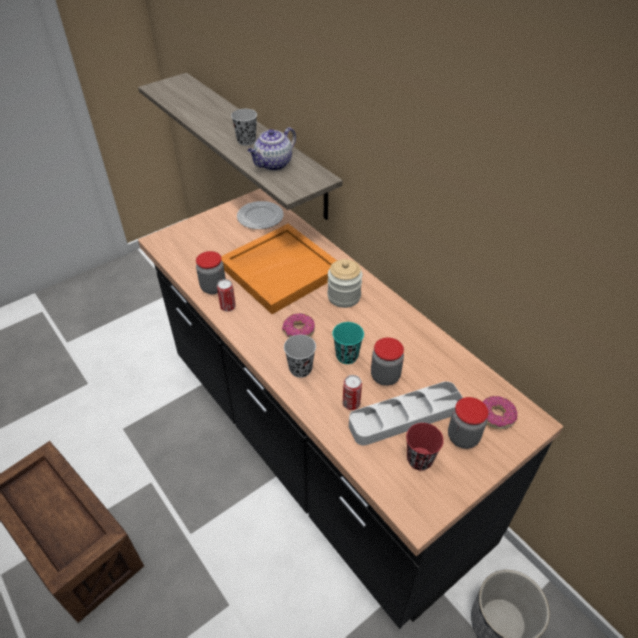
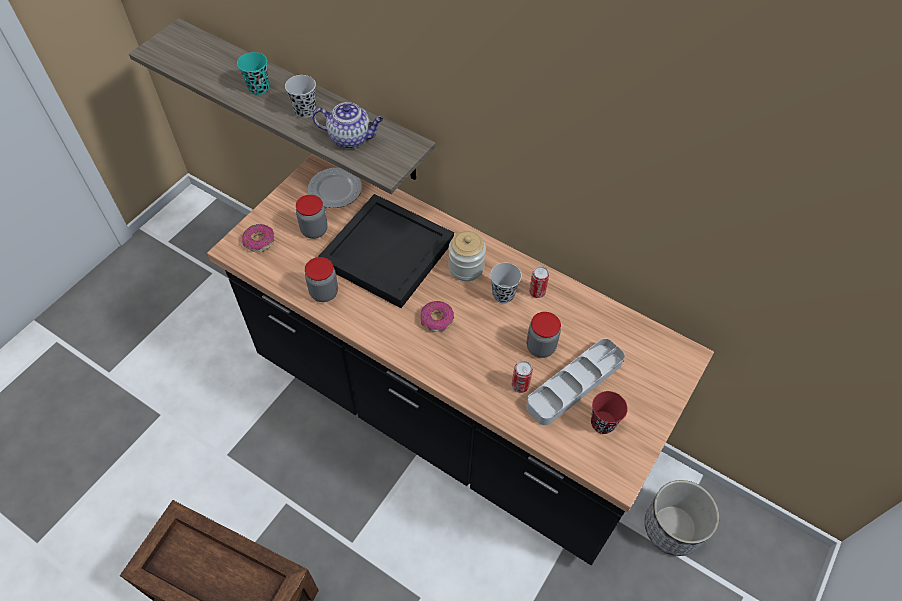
camera: 20 degrees left, 10 degrees up
(228, 307) = (351, 312): can -> can (537, 292)
(273, 164) = (351, 138): teapot -> teapot turned 105 degrees counterclockwise
(281, 269) = (387, 251): orange tray -> black tray
(300, 369) = (456, 362): black cup -> black cup (503, 294)
(347, 356) = (496, 335): turquoise cup -> turquoise cup (258, 88)
(463, 437) = (632, 389): jar -> jar (314, 230)
(496, 416) = (654, 359): donut -> donut (259, 241)

